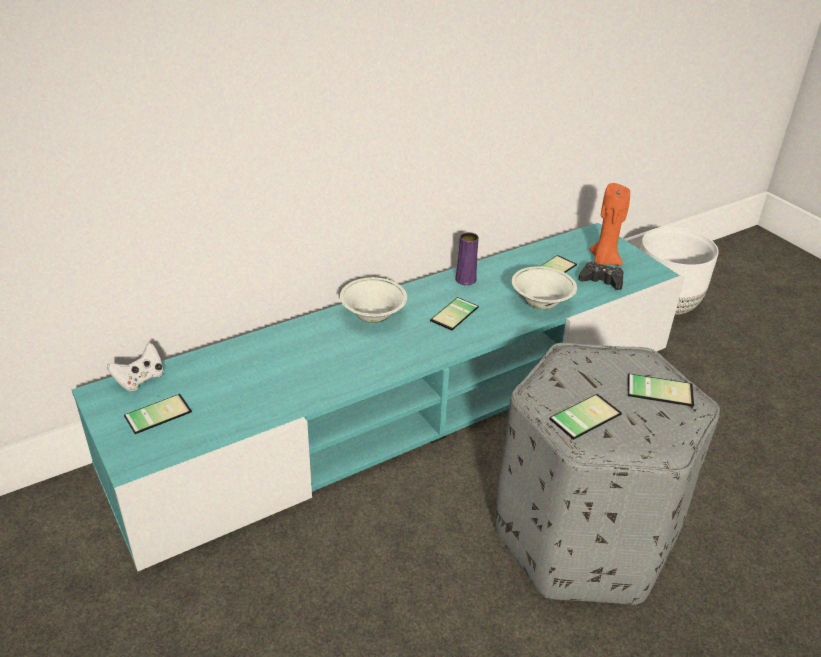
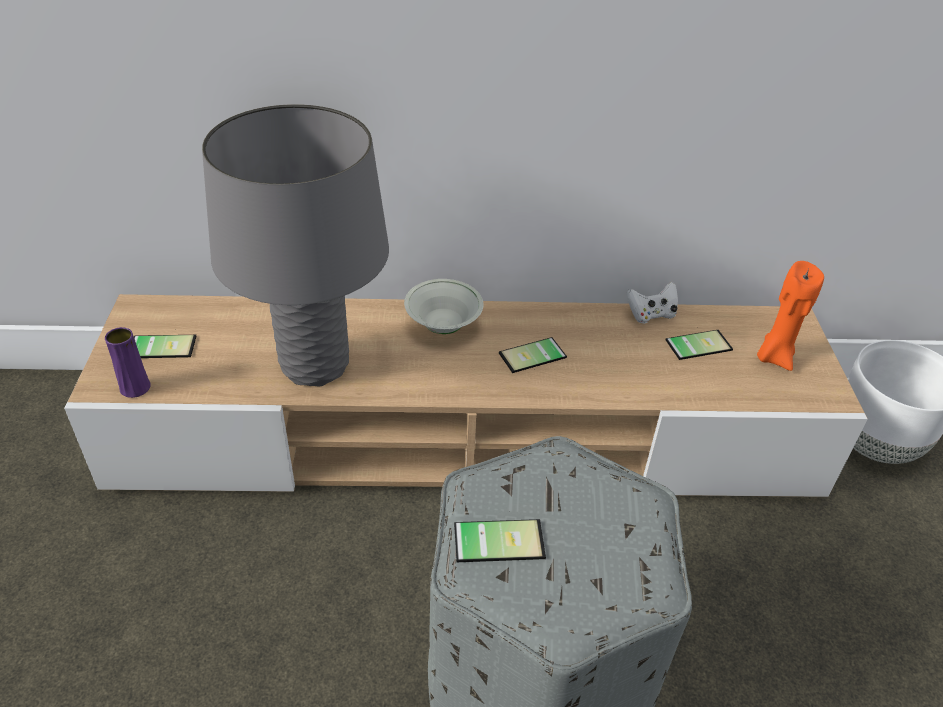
camera: 30 degrees right, 5 degrees up
(140, 380) = (178, 307): white game controller -> white game controller (651, 315)
(302, 379) = (315, 365): none -> grey table lamp
(409, 405) = (469, 437): turquoise tv stand -> beige tv stand
(465, 279) = (581, 320): purple vase -> purple vase (135, 387)
(540, 304) = (643, 382): white bowl -> none
(601, 281) = (747, 381): black game controller -> none
(659, 388) = (628, 548): phone -> none

